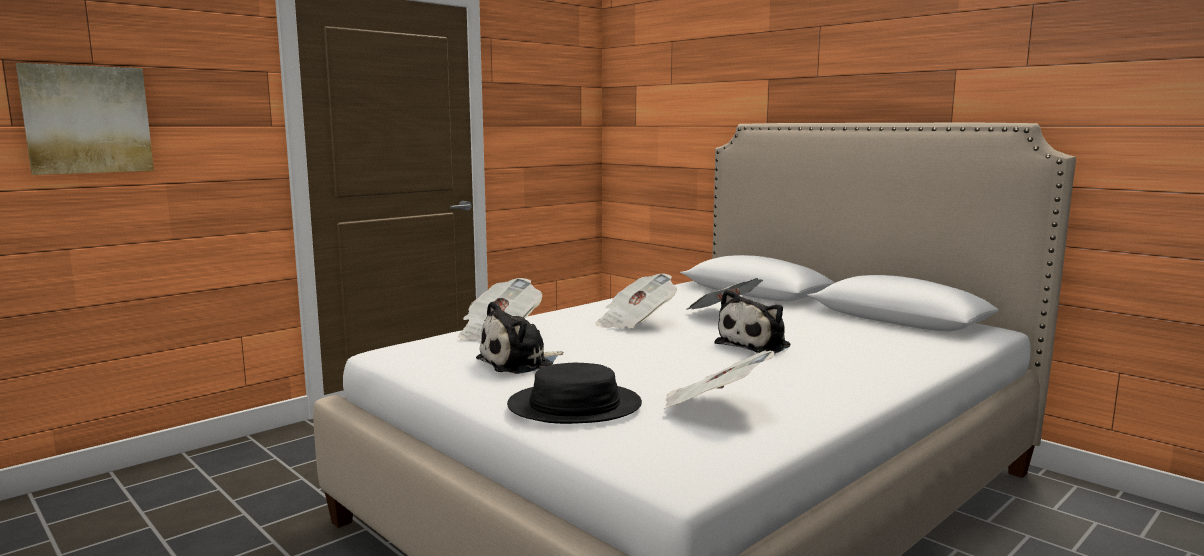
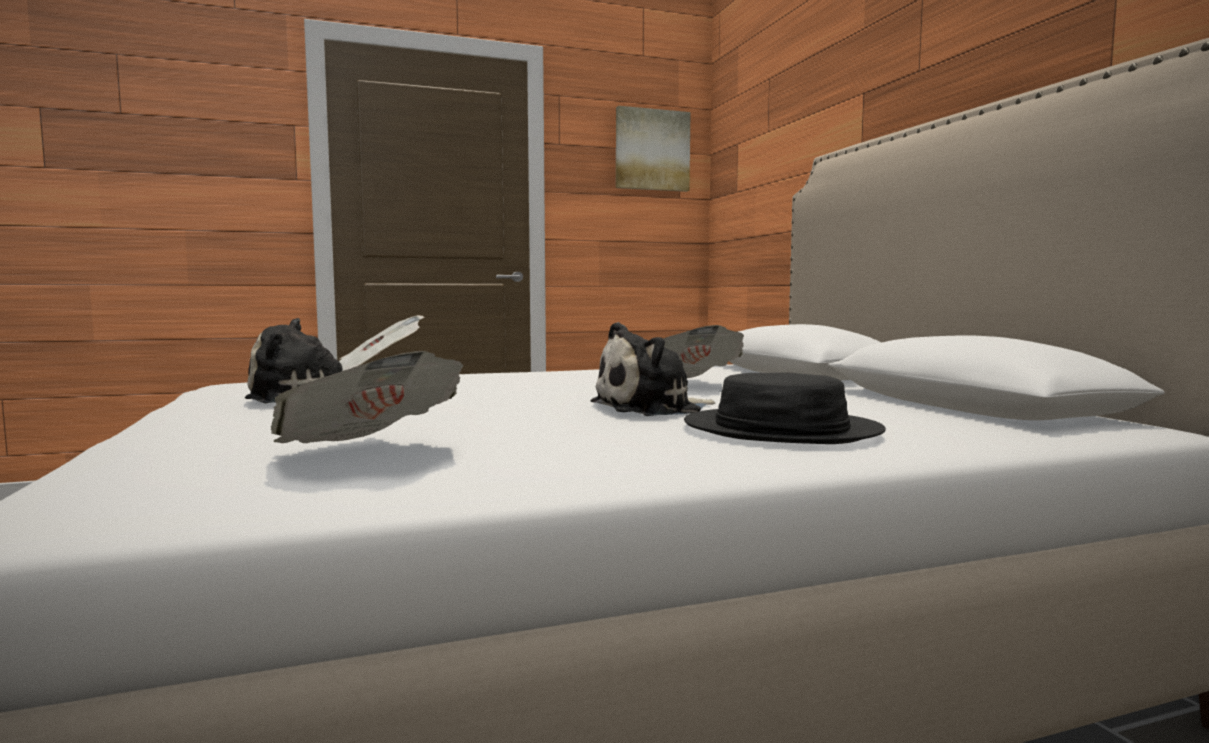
camera: 25 degrees right, 5 degrees down
(87, 119) = (110, 164): picture -> picture (652, 150)
(574, 406) = (211, 432): black hat -> black hat (780, 430)
(635, 322) = (552, 382): newspaper -> none

